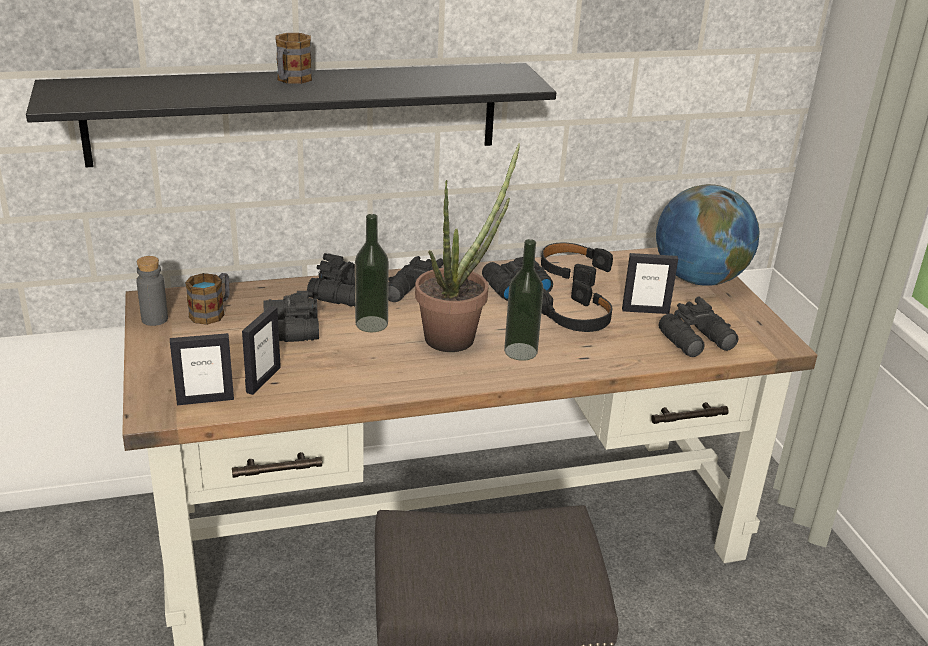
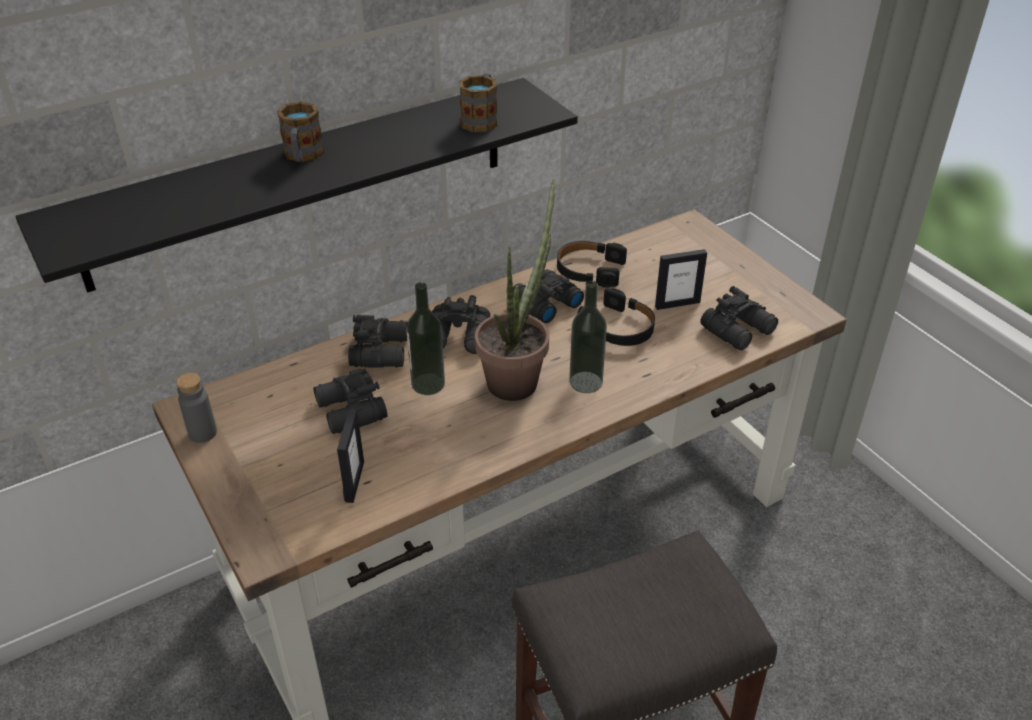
camera: 15 degrees left, 10 degrees up
(205, 400) = (308, 522): picture frame -> none
(212, 312) = (259, 409): mug -> mug (481, 119)
(698, 279) = (709, 254): globe -> none

